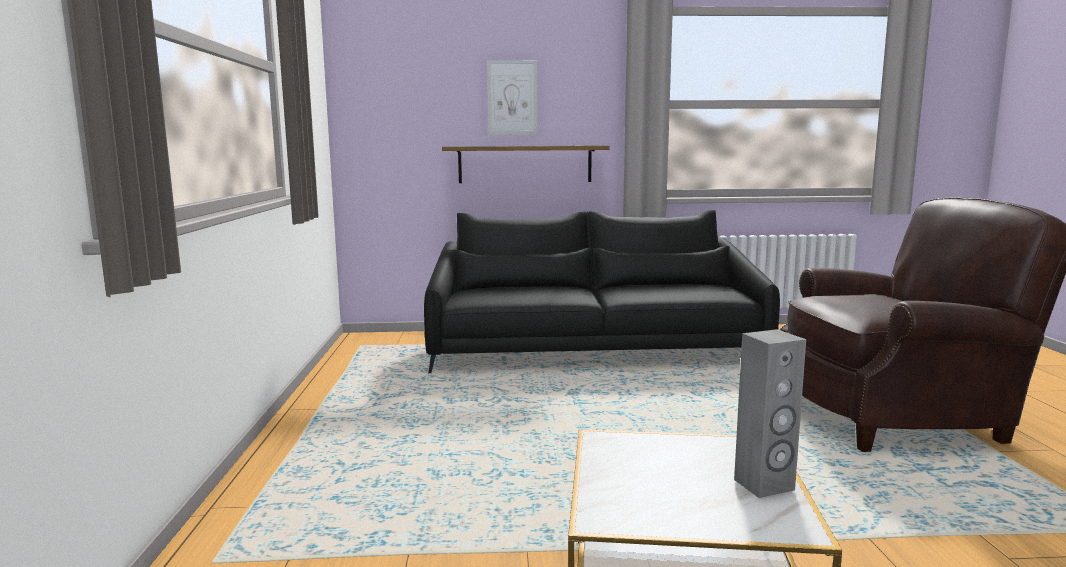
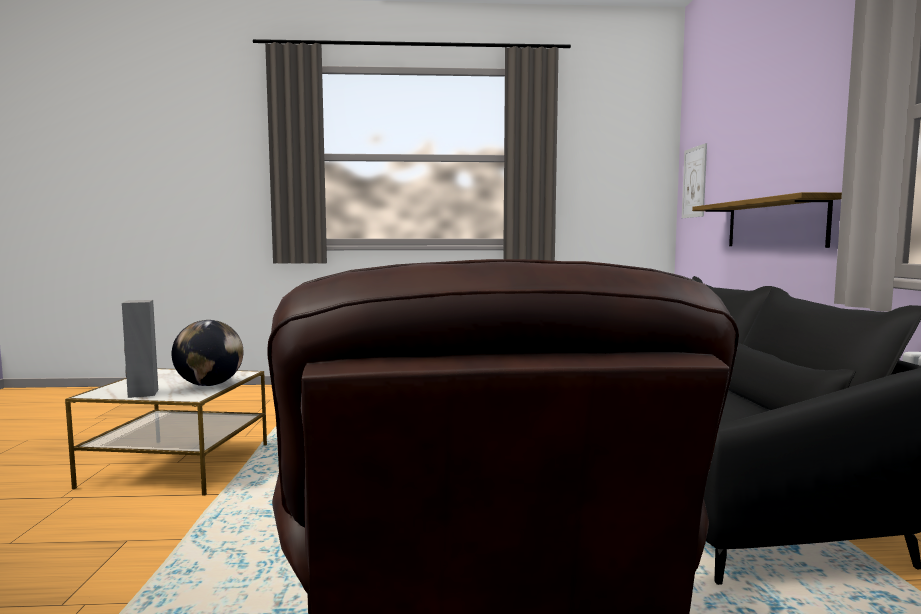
camera: 90 degrees right, 5 degrees down
(512, 97) = (770, 142): picture -> picture (694, 182)
(686, 448) = (210, 385): none -> globe

